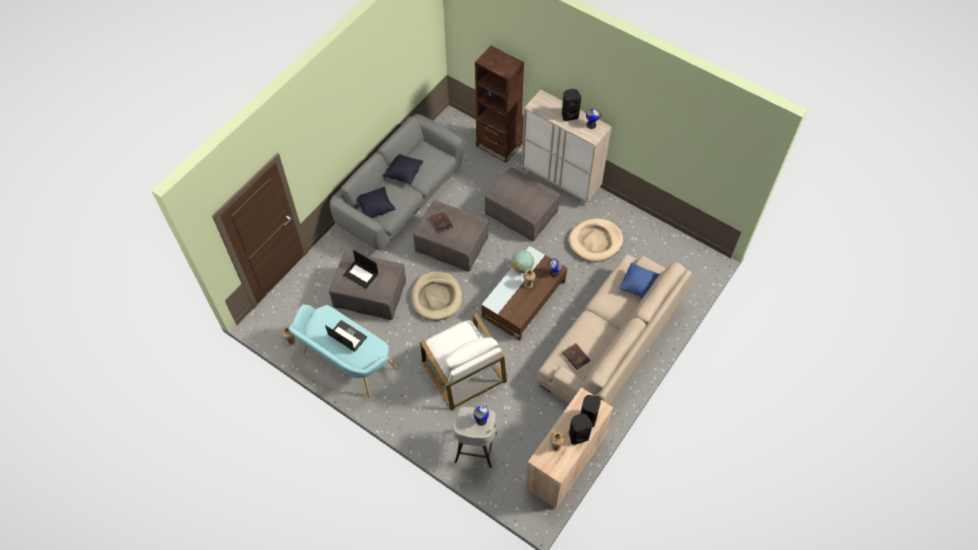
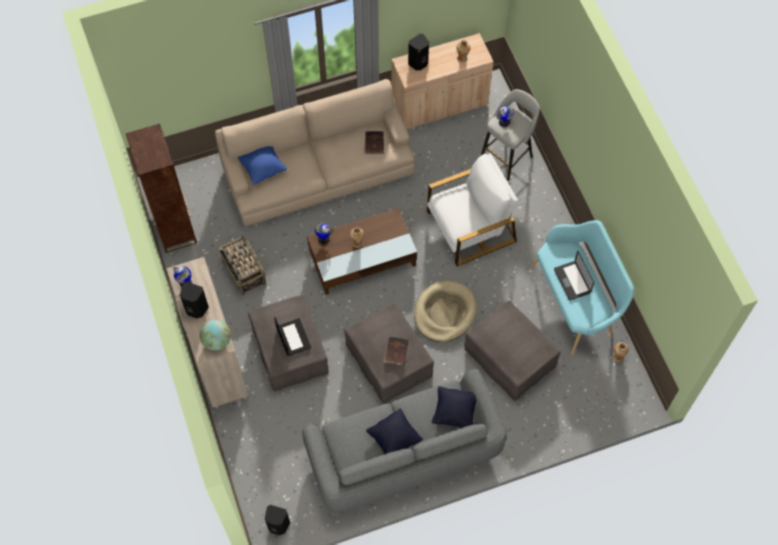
camera: 145 degrees left, 5 degrees up
(361, 274) = (518, 343): laptop -> laptop (293, 337)
(463, 371) = (470, 227): white armchair -> white armchair turned 60 degrees clockwise
(498, 146) = (245, 452): brown bookcase -> brown bookcase (175, 228)
(522, 267) = (349, 263): globe -> globe (217, 341)
(578, 435) = (437, 55): black speaker -> black speaker (278, 525)
(595, 241) = (244, 272): beige dog bed -> basket

